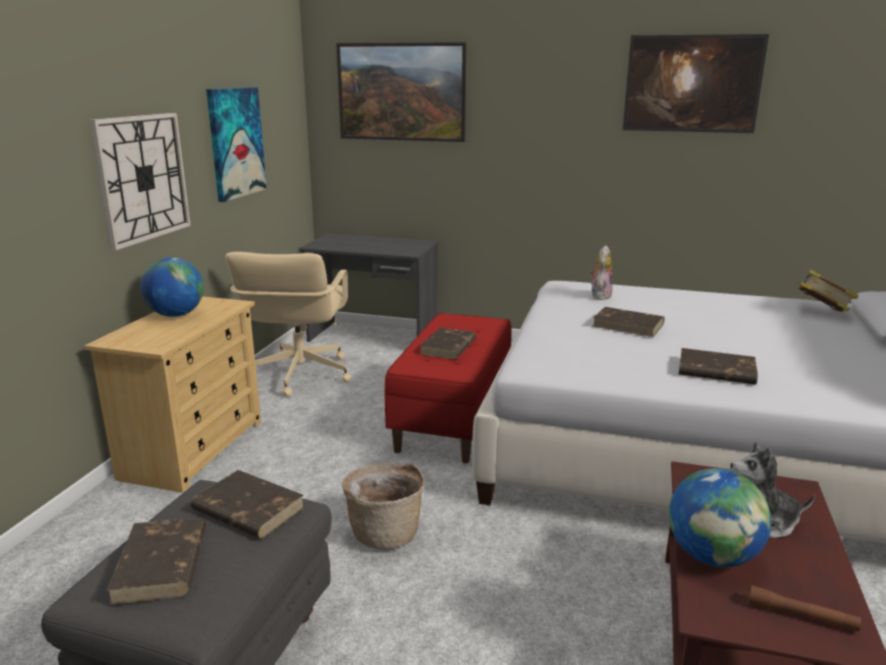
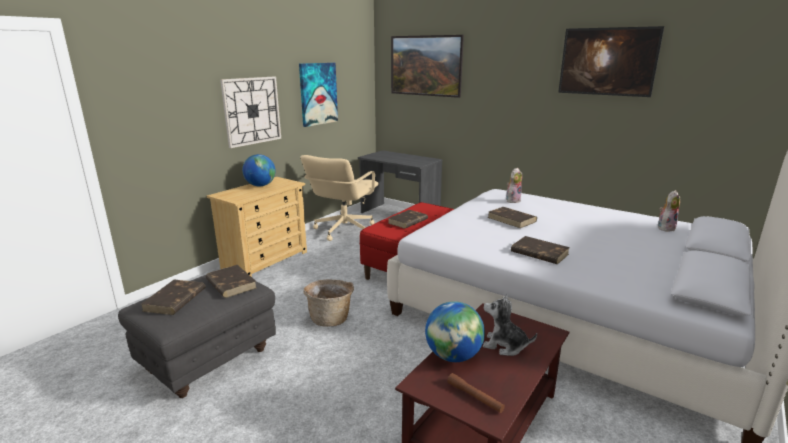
camera: 20 degrees right, 0 degrees up
(820, 312) = (665, 228): book -> plush toy

